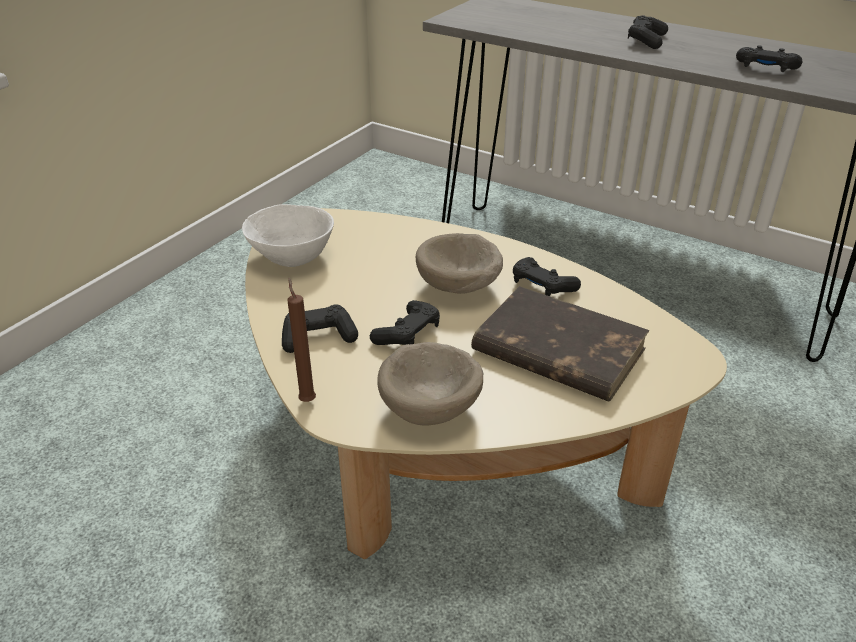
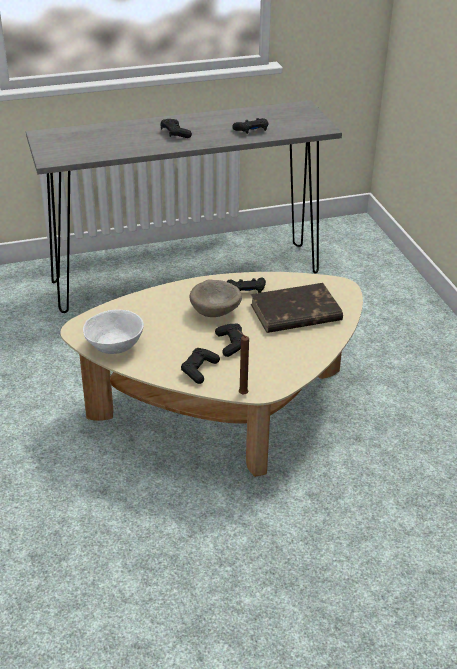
camera: 50 degrees left, 0 degrees up
(432, 407) = (290, 363): beige bowl -> none

